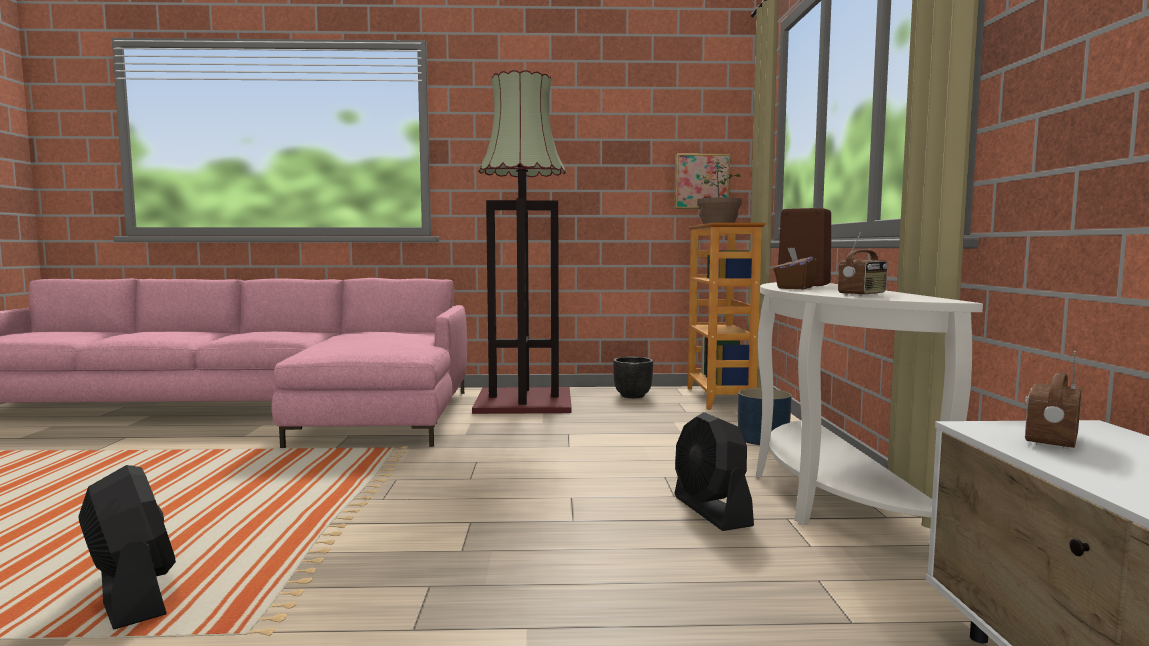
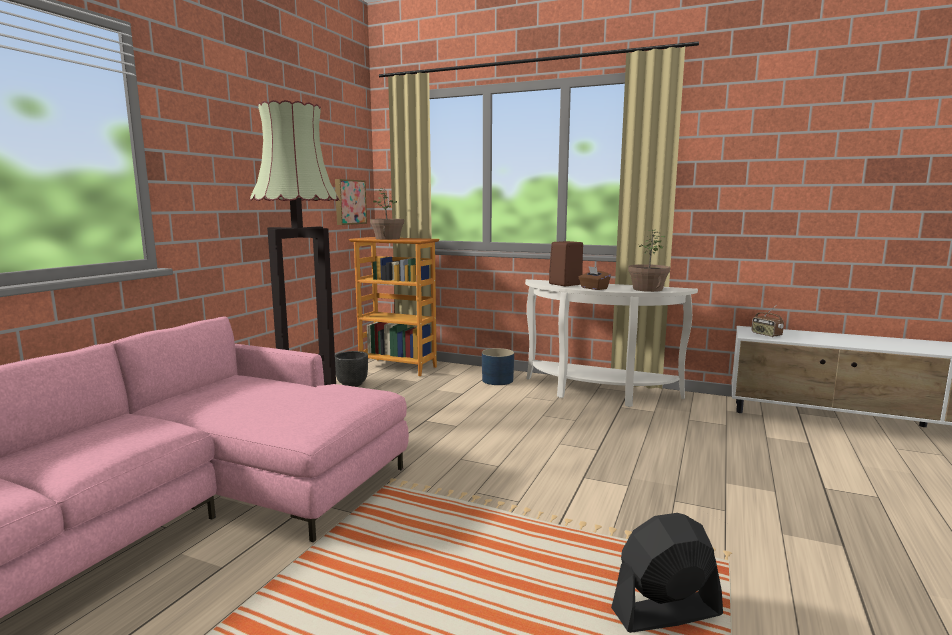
camera: 65 degrees left, 5 degrees up
(711, 511) = (603, 418): black fan -> none
(863, 294) = (647, 289): radio -> potted plant

